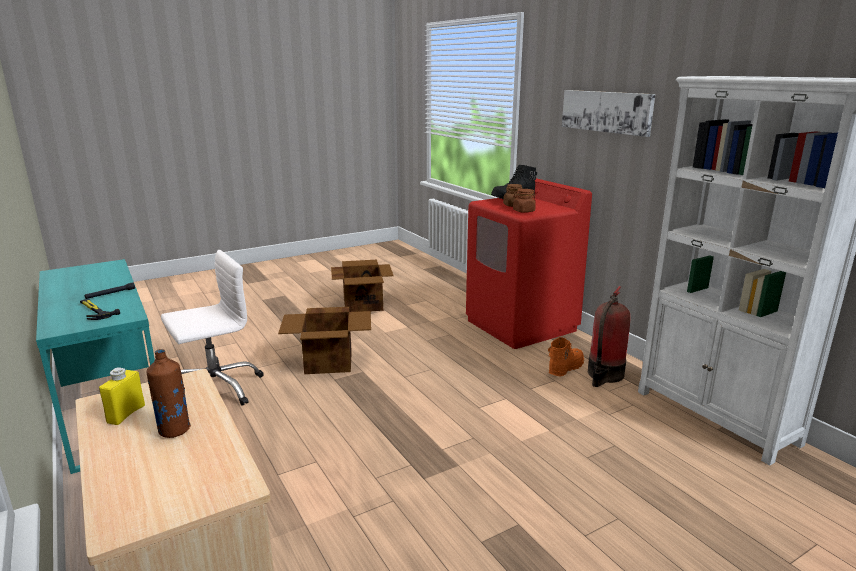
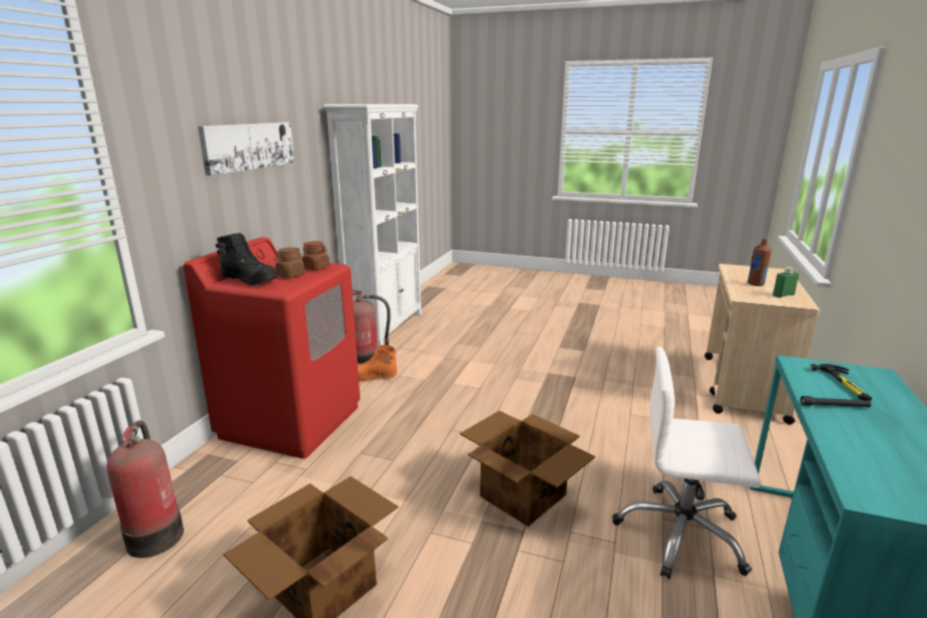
camera: 130 degrees left, 0 degrees up
(126, 414) = (783, 295): yellow bottle -> green bottle
(450, 286) = (156, 534): none -> fire extinguisher

